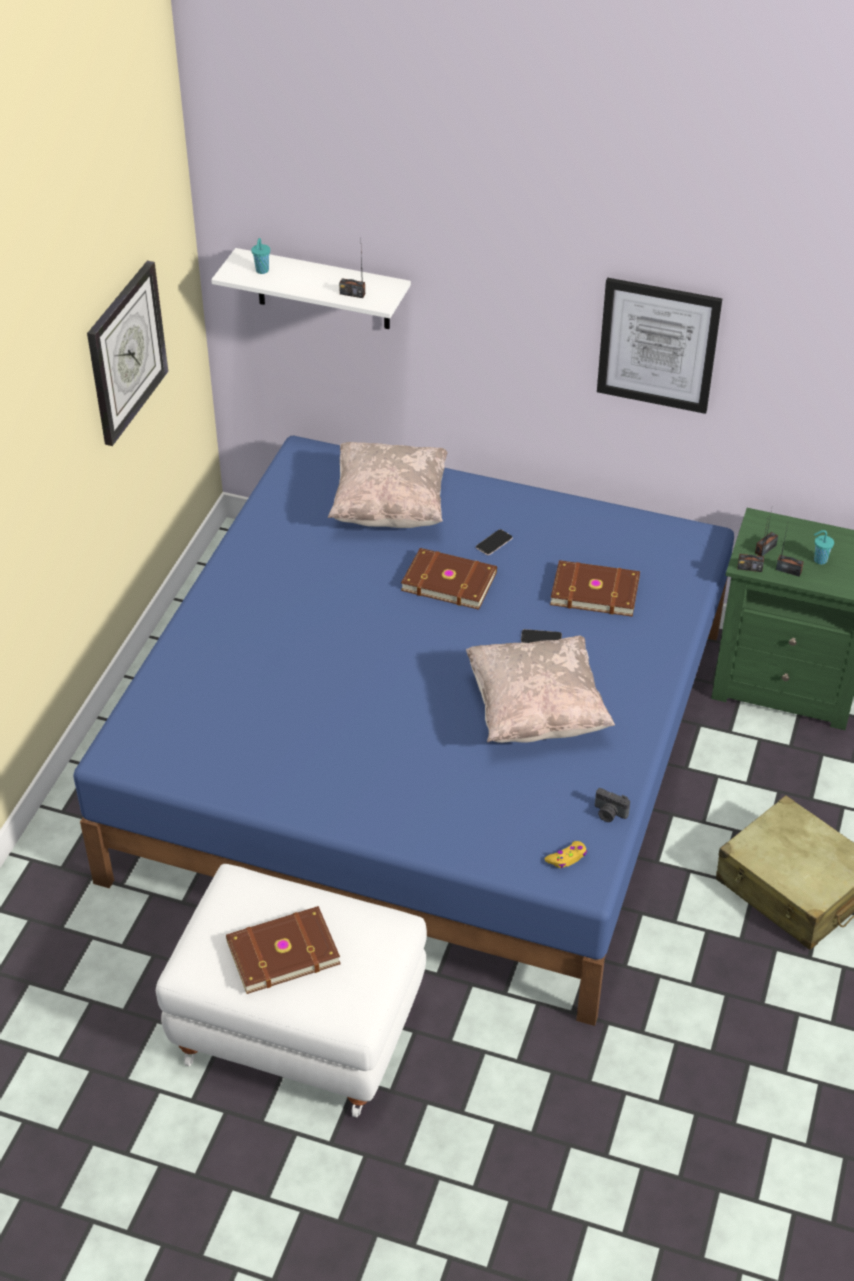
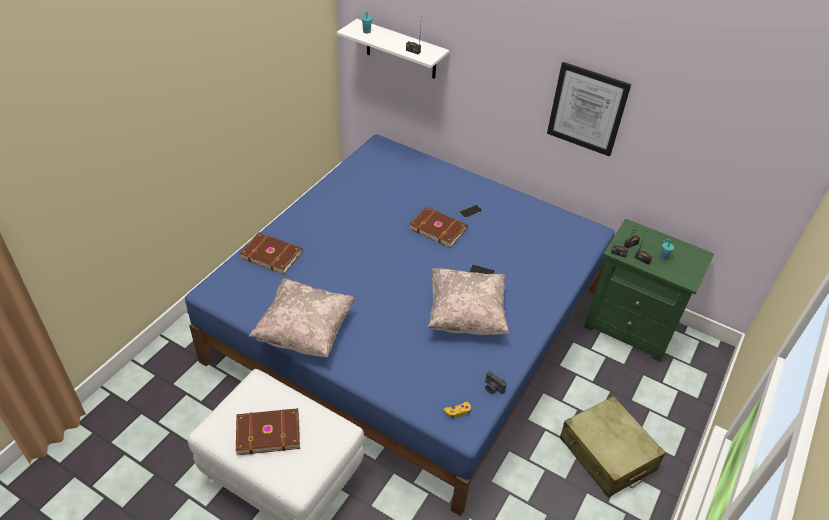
camera: 10 degrees right, 0 degrees up
(126, 352) = (276, 63): wall clock -> none
(390, 508) = (417, 182): beige pillow -> beige pillow (305, 332)
(594, 590) = (522, 249): brown book -> brown book (271, 254)

